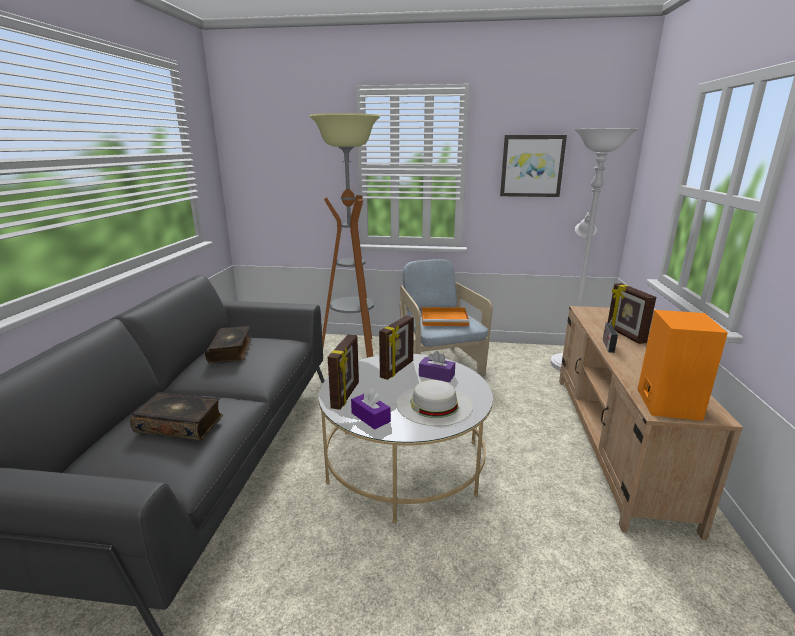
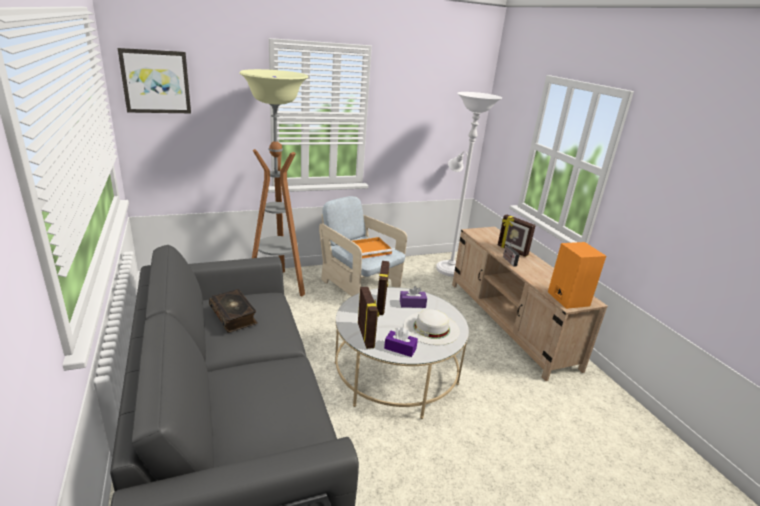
camera: 30 degrees left, 5 degrees up
(180, 424) = (274, 393): book -> none
(532, 166) = (417, 115): picture -> picture (156, 81)

